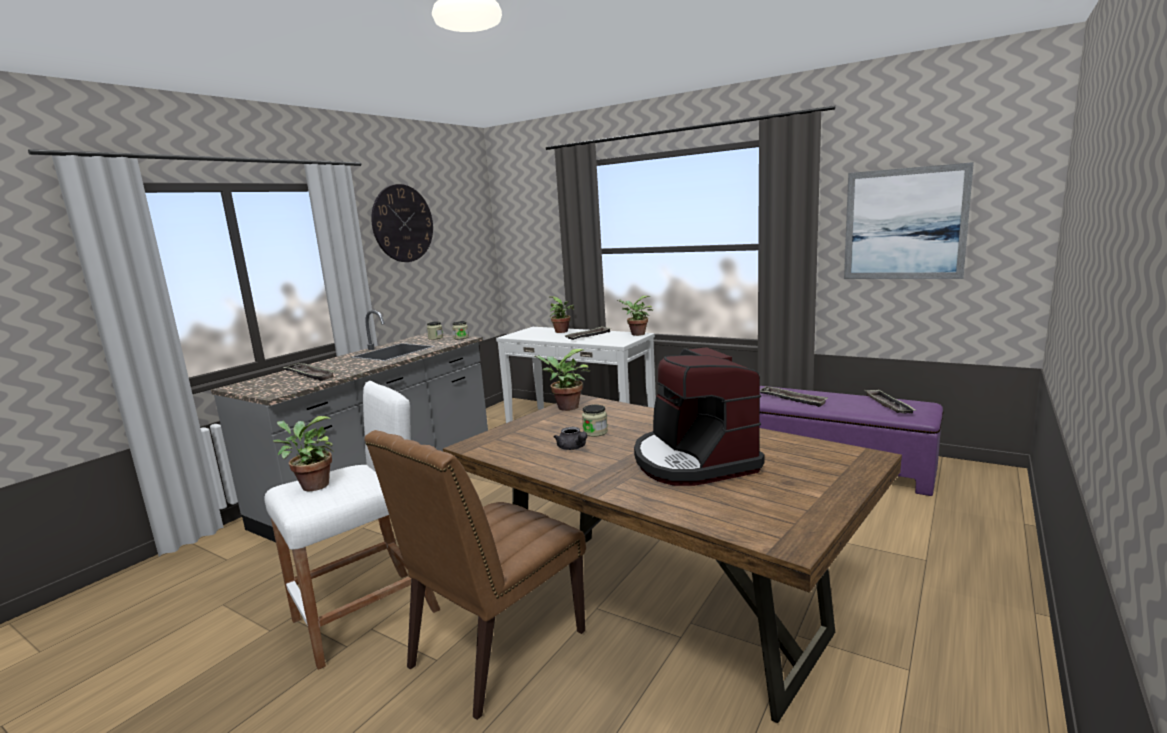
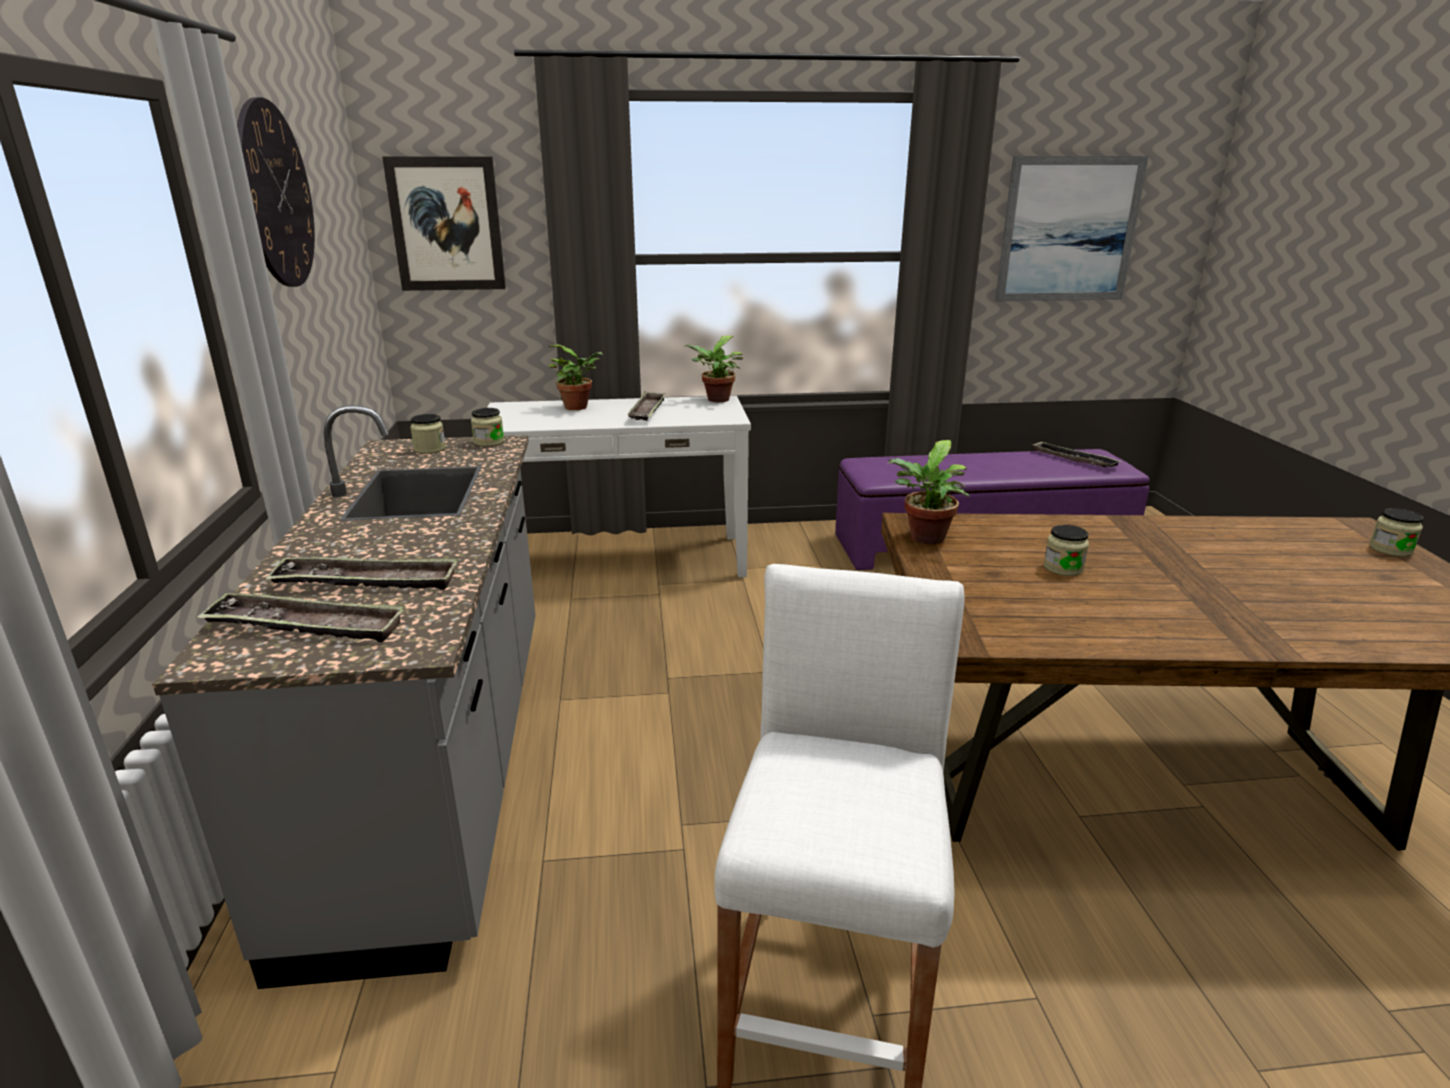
camera: 40 degrees left, 10 degrees up
(312, 486) = (826, 810): potted plant -> none
(498, 647) = (1073, 931): brown chair -> none
(524, 234) = (446, 224): none -> picture
(573, 448) = (1100, 599): grey teapot -> none
(693, 461) = (1256, 577): coffee machine -> none
(792, 399) = (974, 469): tray -> tray (305, 626)
(847, 472) = (1390, 549): none -> jar

